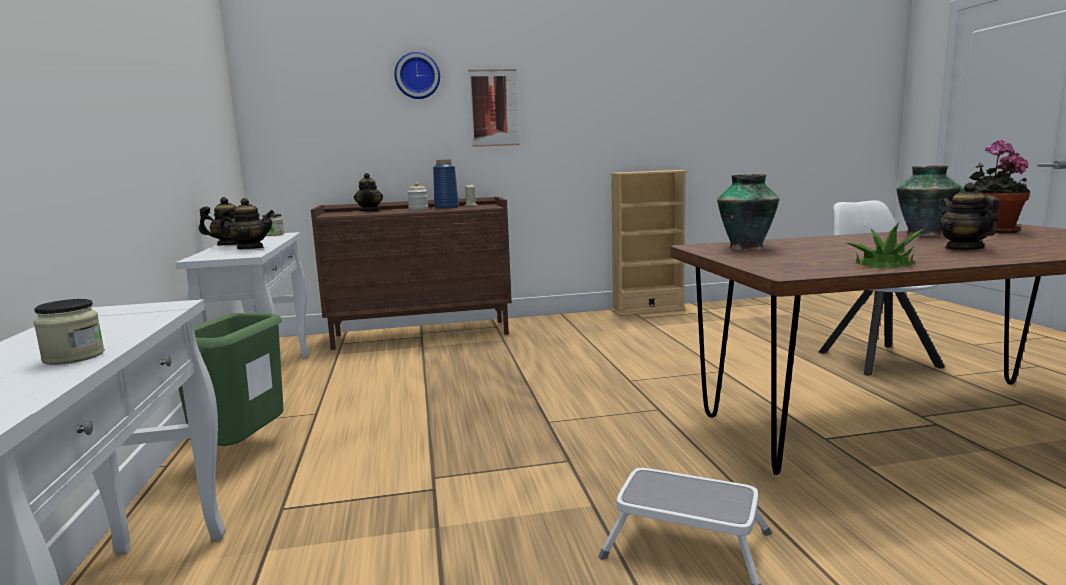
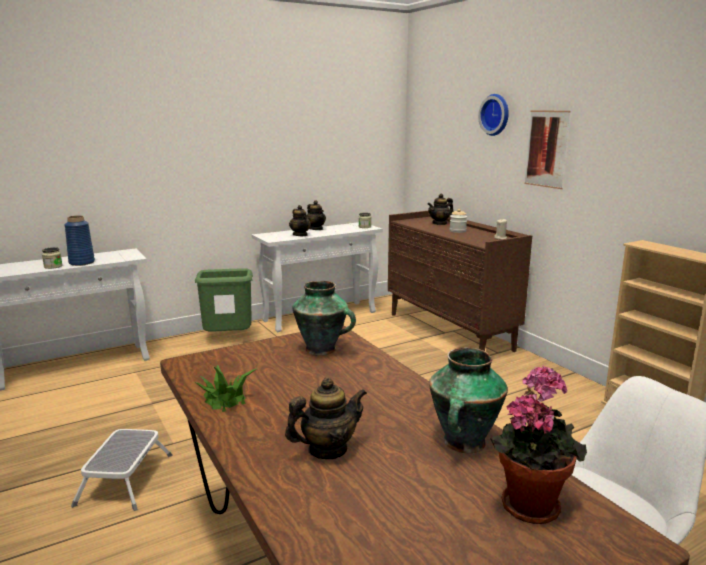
camera: 70 degrees right, 5 degrees up
(446, 207) = (477, 235): blue vase -> blue vase (81, 262)

